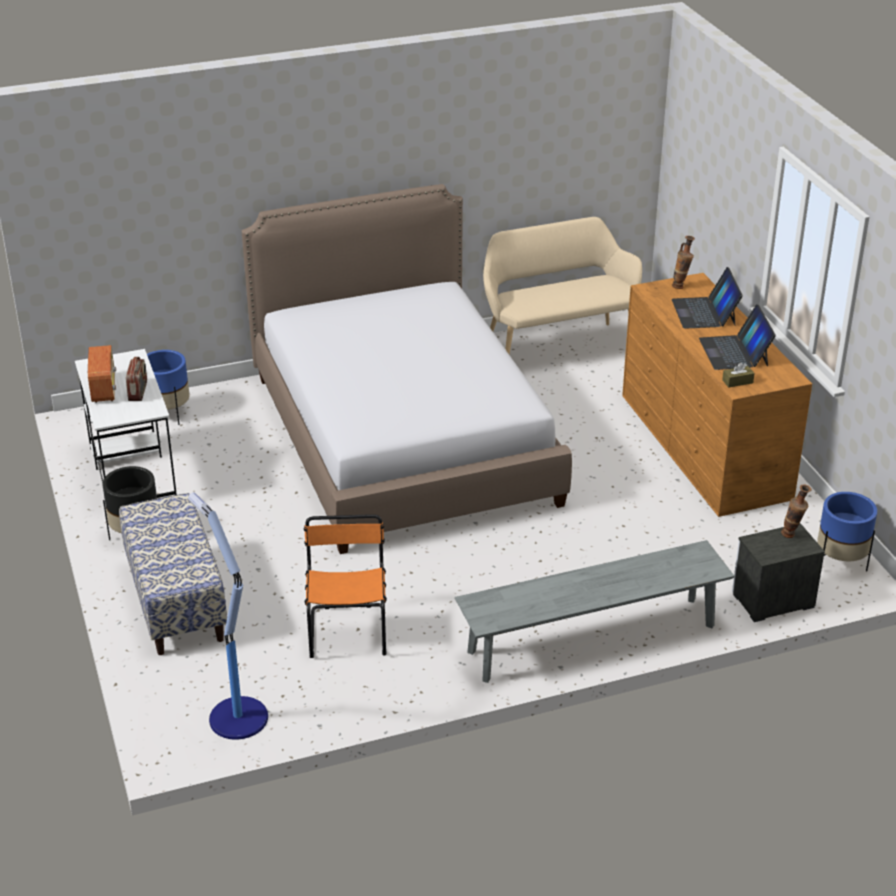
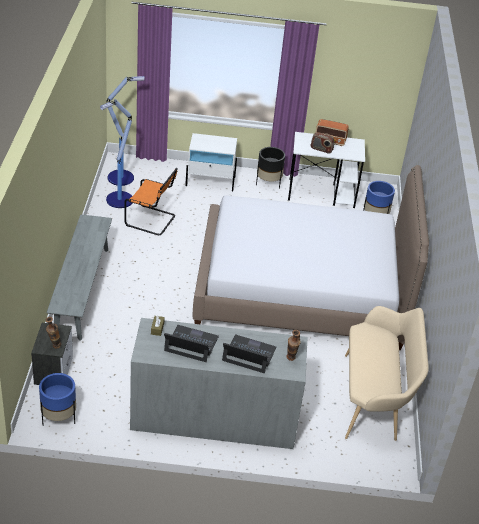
camera: 110 degrees right, 5 degrees up
(175, 601) = (210, 181): bench -> white nightstand
(315, 692) = (119, 200): none -> floor lamp
(704, 446) = (214, 416): brown dresser -> grey dresser

